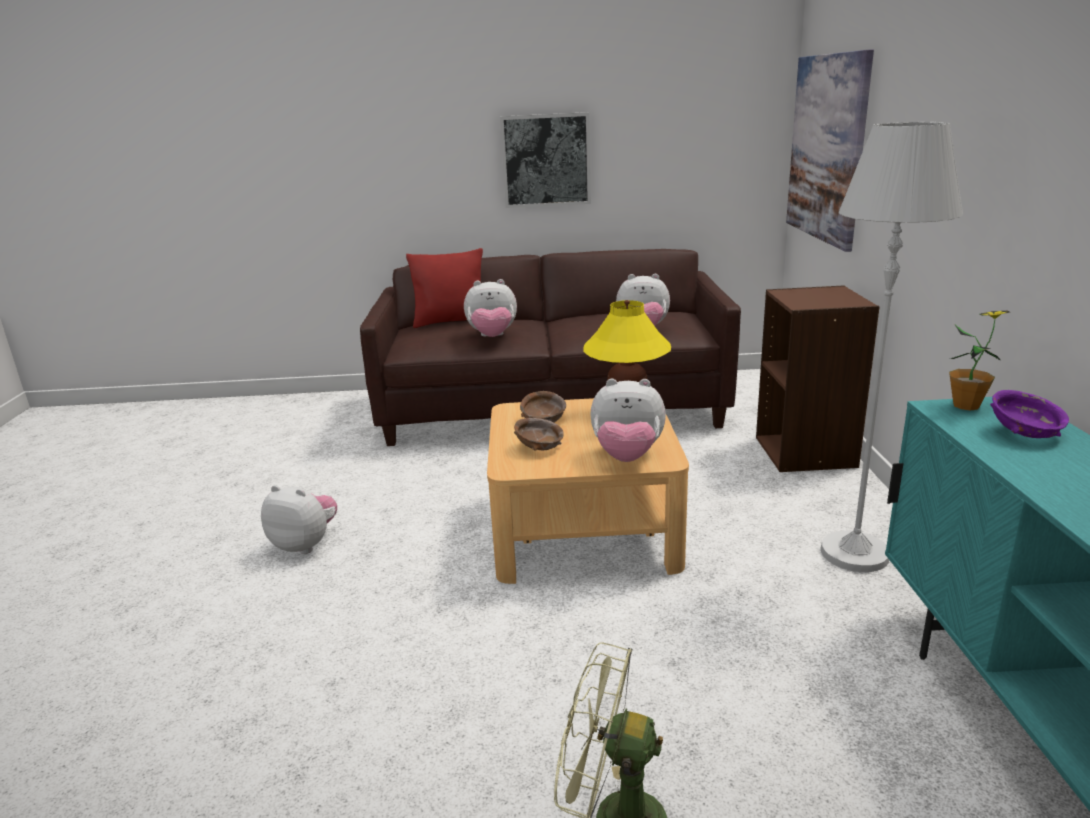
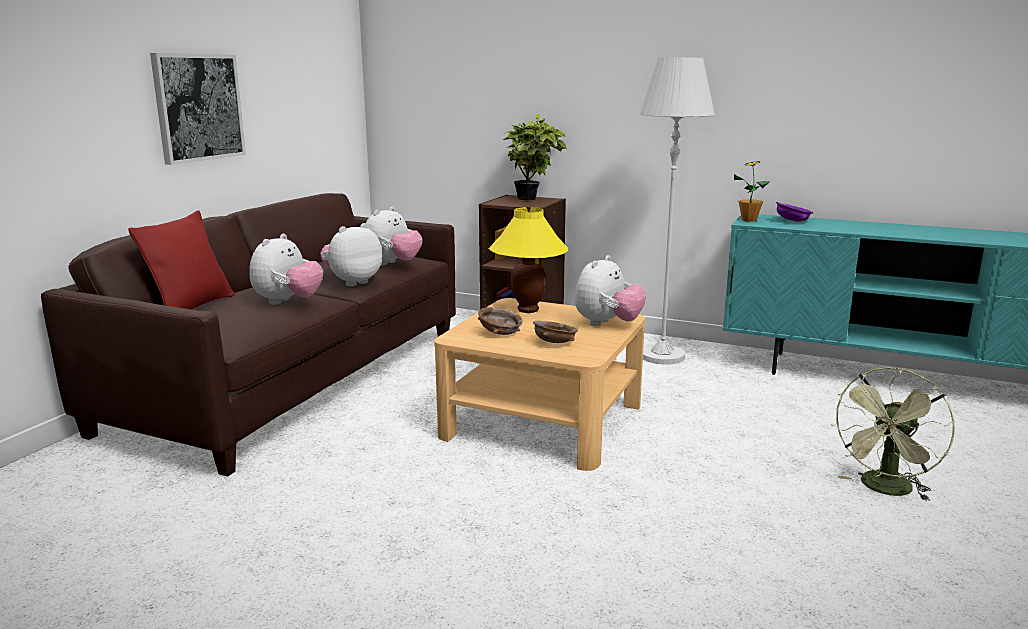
camera: 65 degrees left, 5 degrees down
(305, 544) = (408, 564): plush toy -> plush toy (352, 282)
(827, 148) = (437, 93): picture -> none
(836, 298) = (532, 199): none -> potted plant

